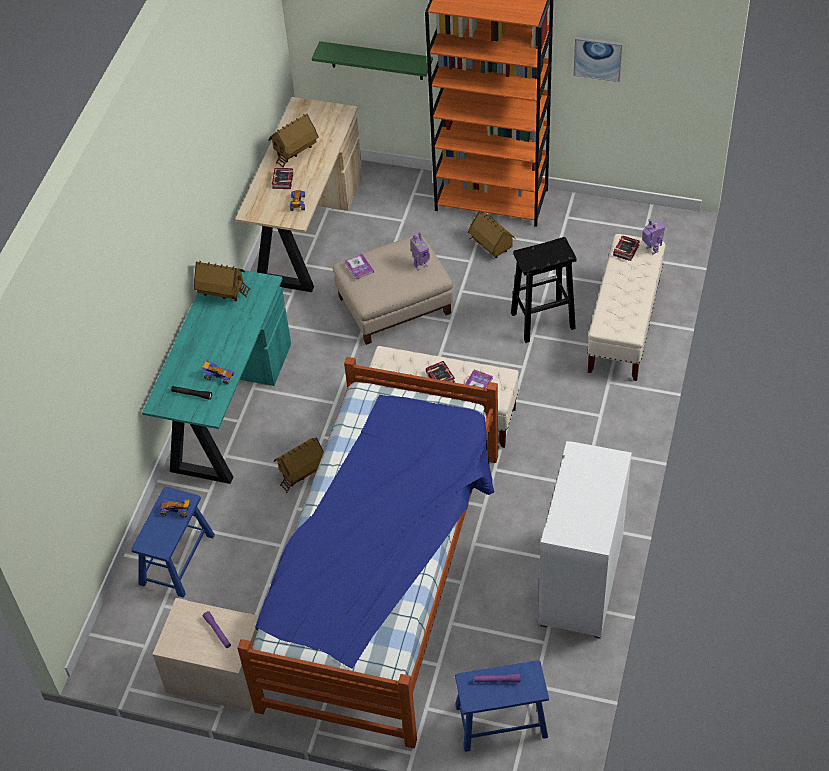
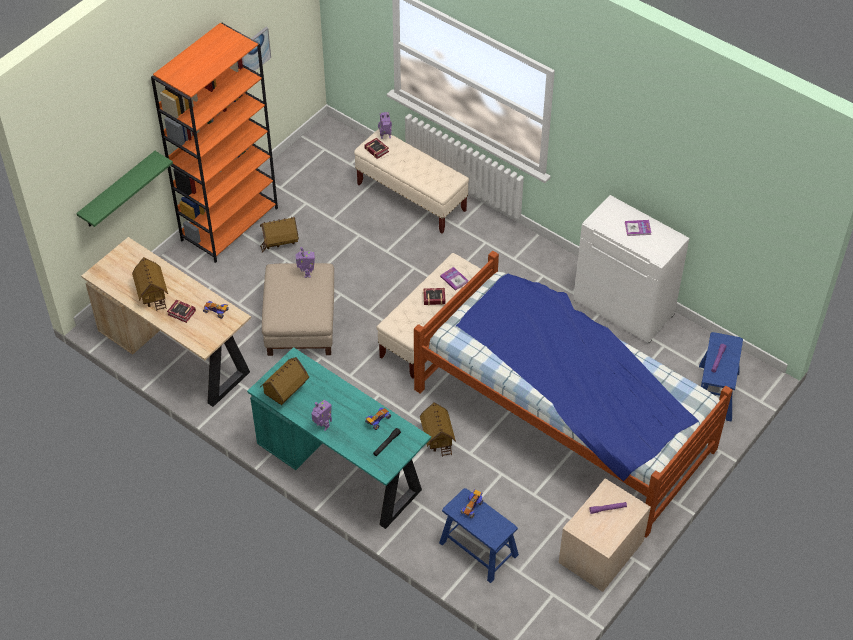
camera: 70 degrees left, 0 degrees up
(192, 336) = (322, 426): none -> toy robot
(359, 267) = (283, 312): book -> book (637, 228)
(542, 321) = (376, 241): black stool -> none

